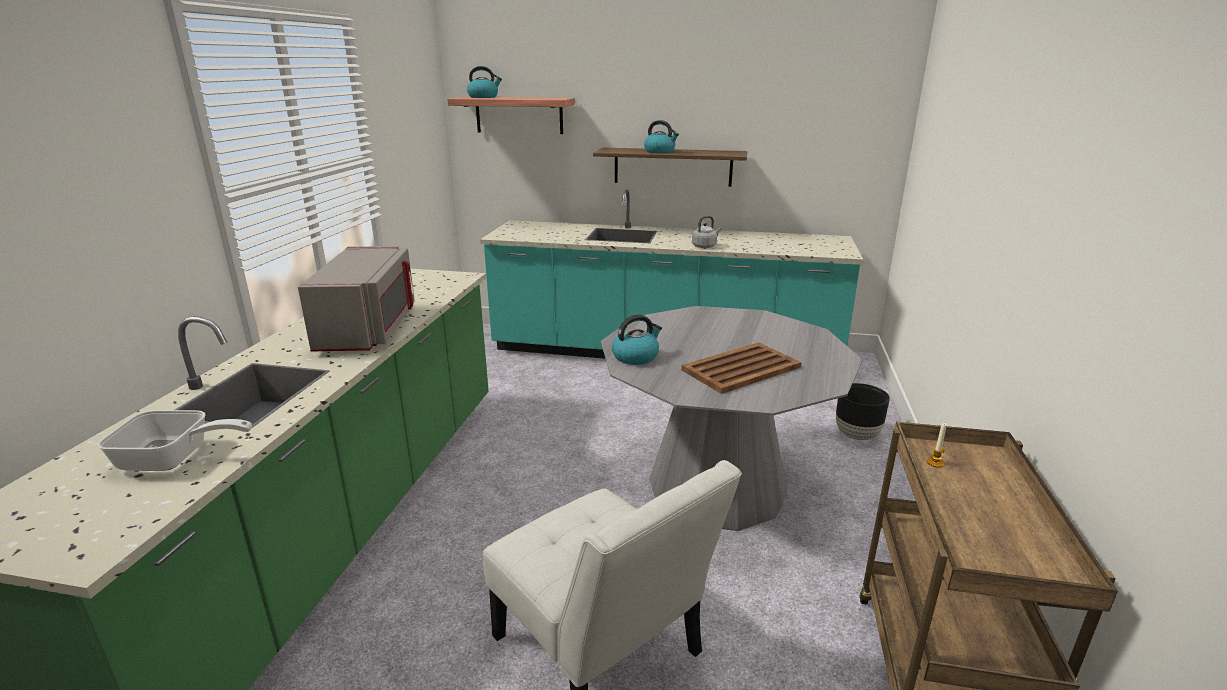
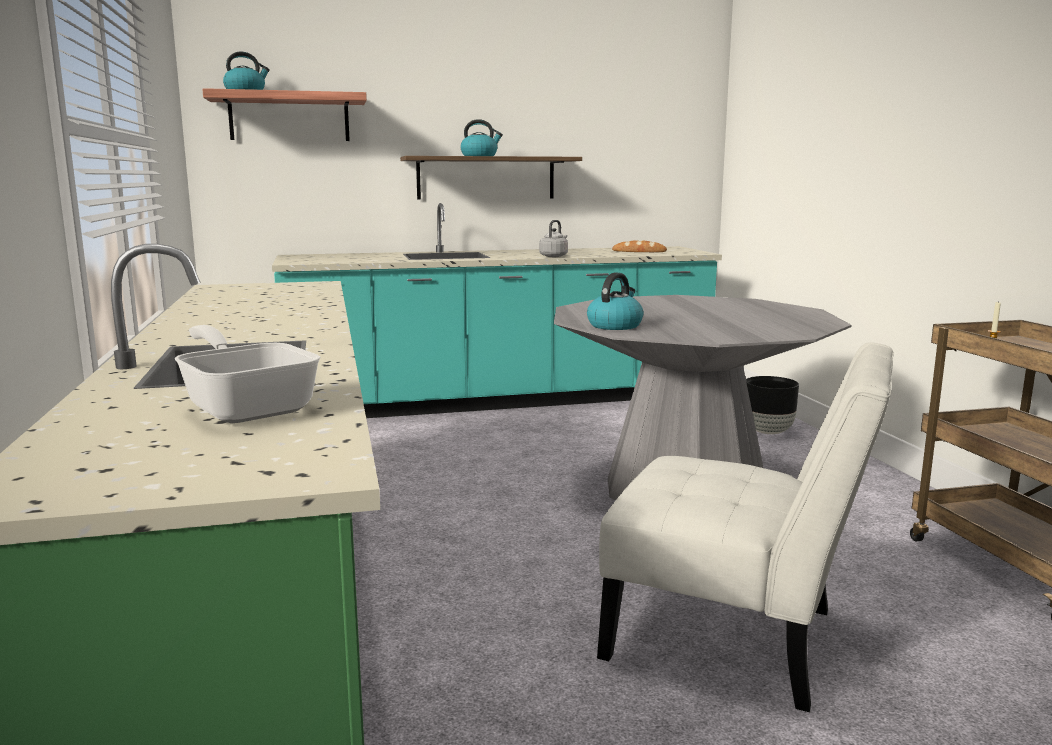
camera: 25 degrees left, 10 degrees down
(174, 459) = (246, 406): frying pan -> frying pan turned 105 degrees counterclockwise
(370, 328) = (284, 316): grey microwave -> none
(742, 368) = (733, 322): brown tray -> none
(793, 245) = (639, 251): none -> bread

